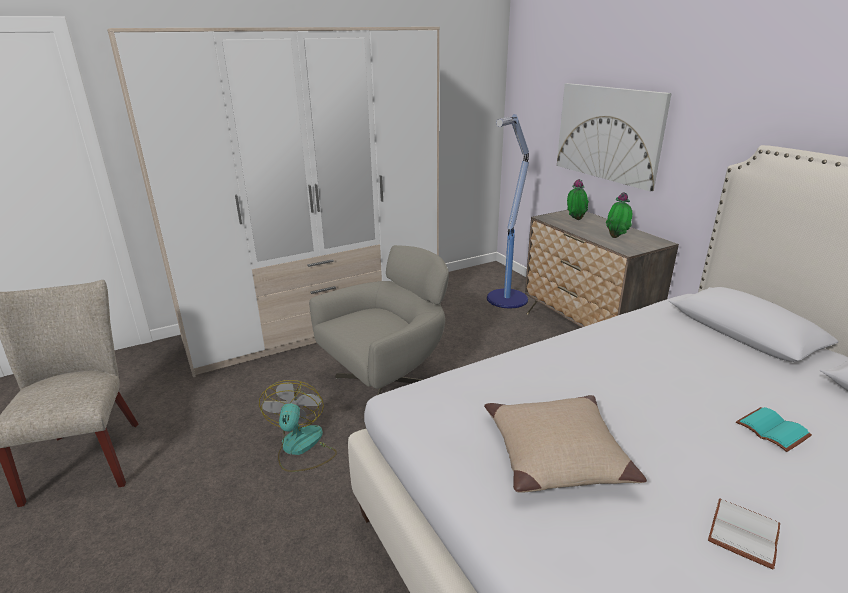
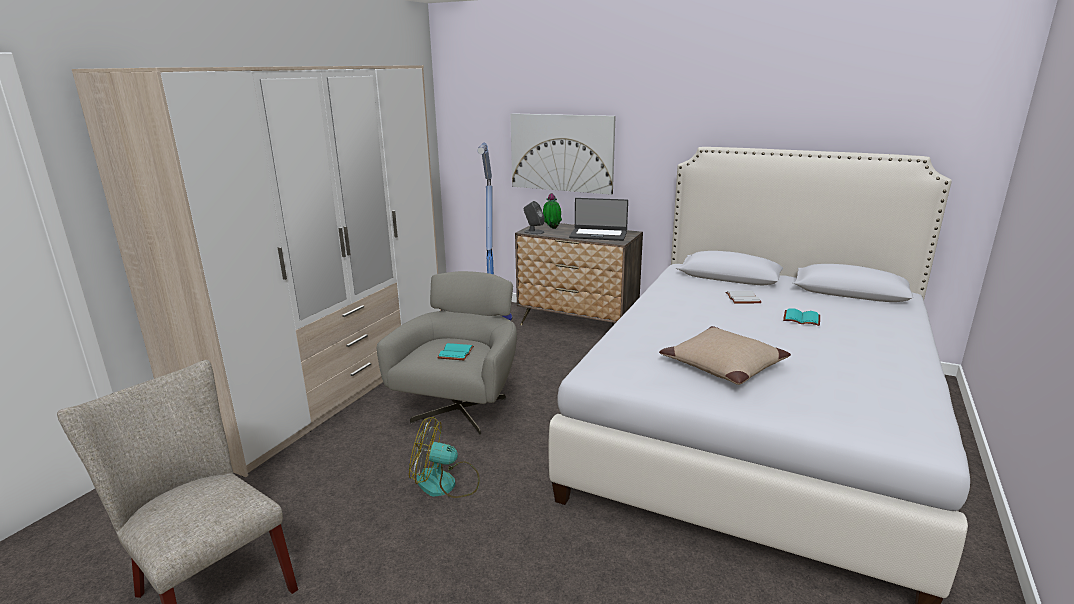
camera: 35 degrees left, 5 degrees down
(301, 448) = (446, 483): fan -> fan turned 45 degrees counterclockwise
(372, 328) = (456, 353): none -> turquoise book
(551, 219) = (533, 232): none -> grey speaker
(616, 237) = (598, 235): potted plant -> laptop
(745, 535) = (846, 365): white book -> white book (744, 299)

